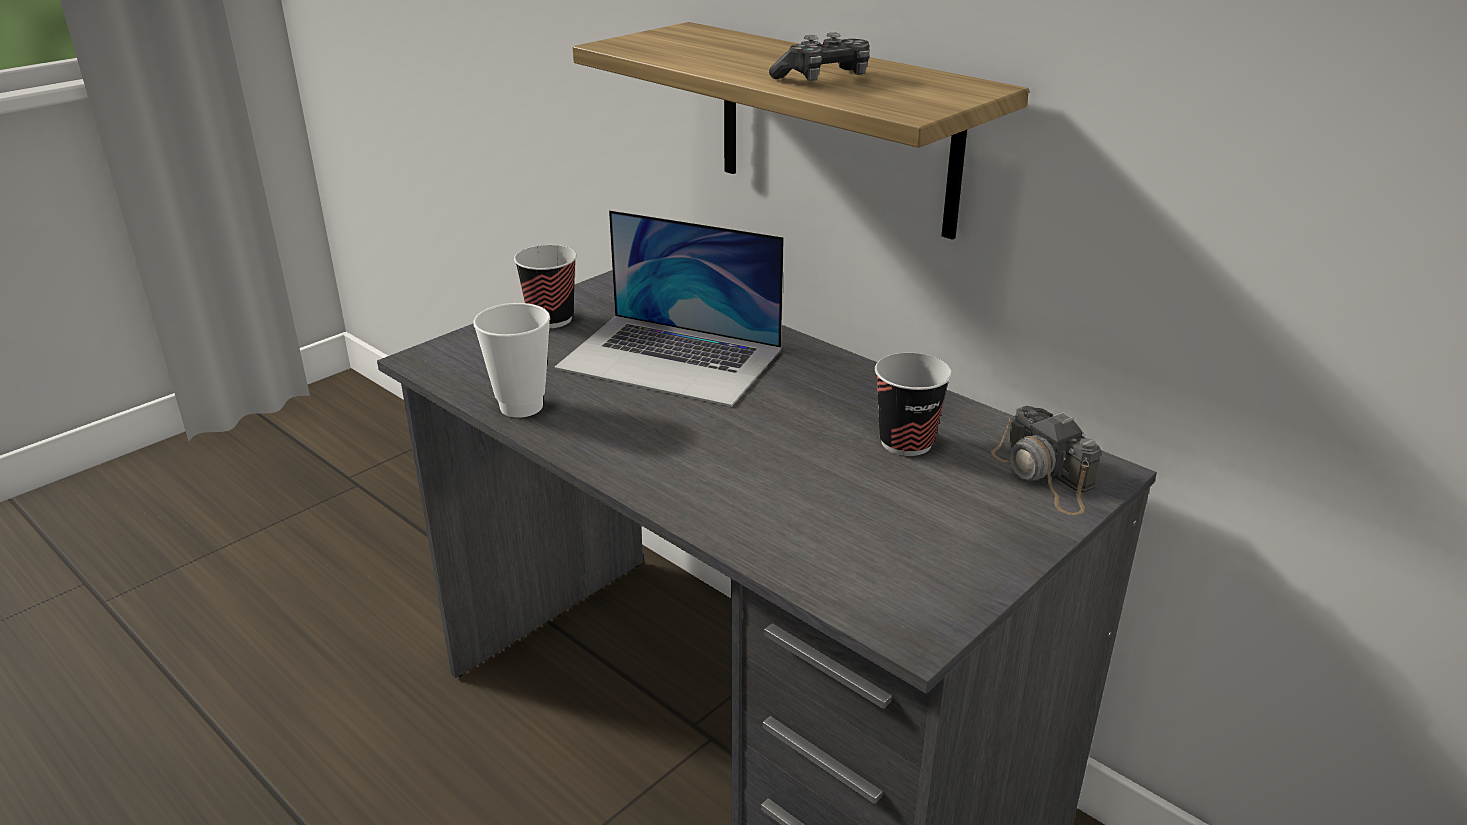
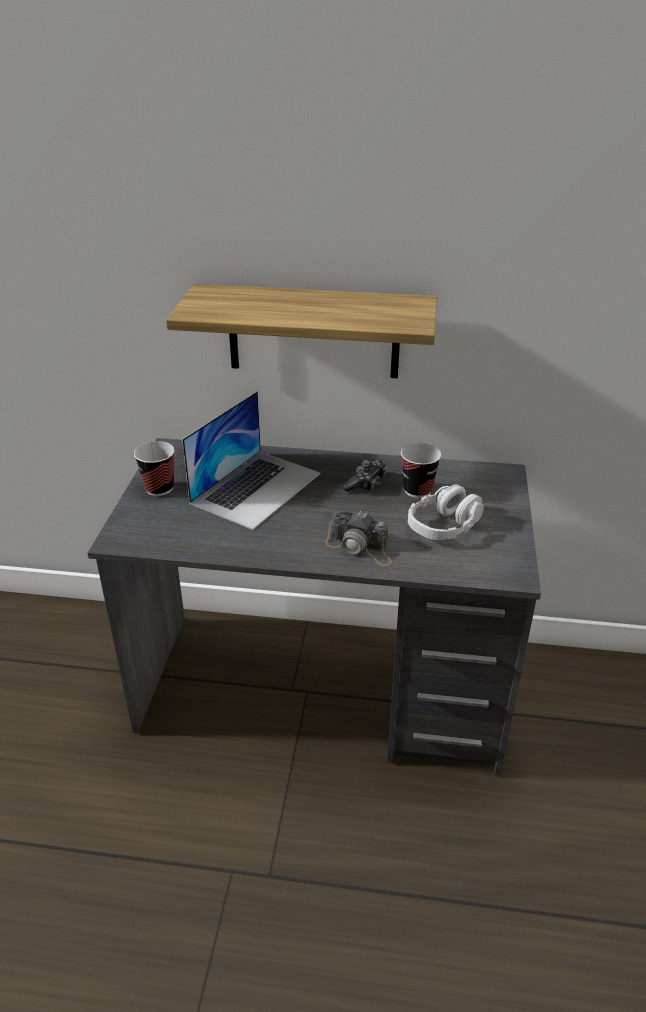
camera: 35 degrees left, 5 degrees up
(521, 406) = (213, 546): cup -> none
(670, 358) = (256, 487): laptop -> laptop turned 45 degrees counterclockwise
(824, 79) = (343, 313): game controller -> game controller (365, 483)
(885, 506) = (444, 525): none -> grey headphones
(1044, 476) = (488, 484): camera -> camera (360, 548)

